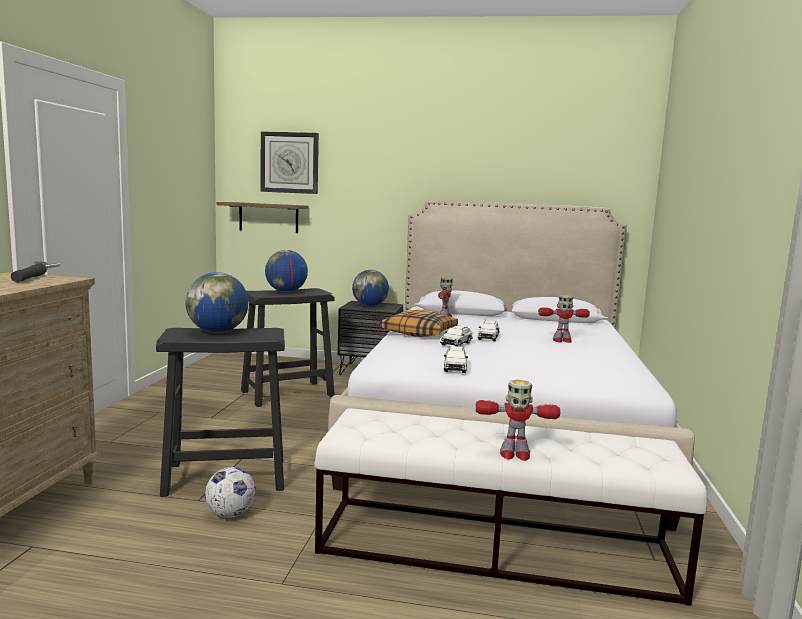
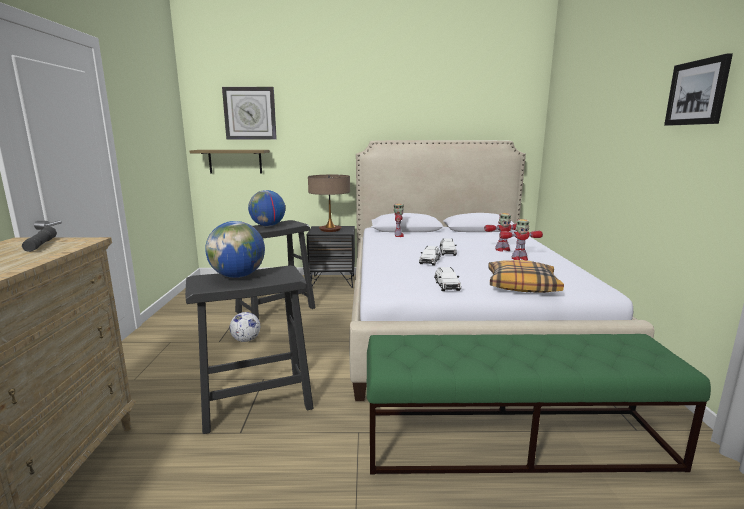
camera: 10 degrees left, 5 degrees up
(230, 514) = (276, 443): football -> football (246, 340)
(370, 306) = (330, 230): globe -> table lamp
(419, 332) = (390, 253): pillow -> pillow (522, 285)
(496, 547) = (515, 440): white bench -> green bench
(514, 454) = (545, 368): toy robot -> toy robot (519, 258)
(762, 155) = (697, 92): none -> picture

